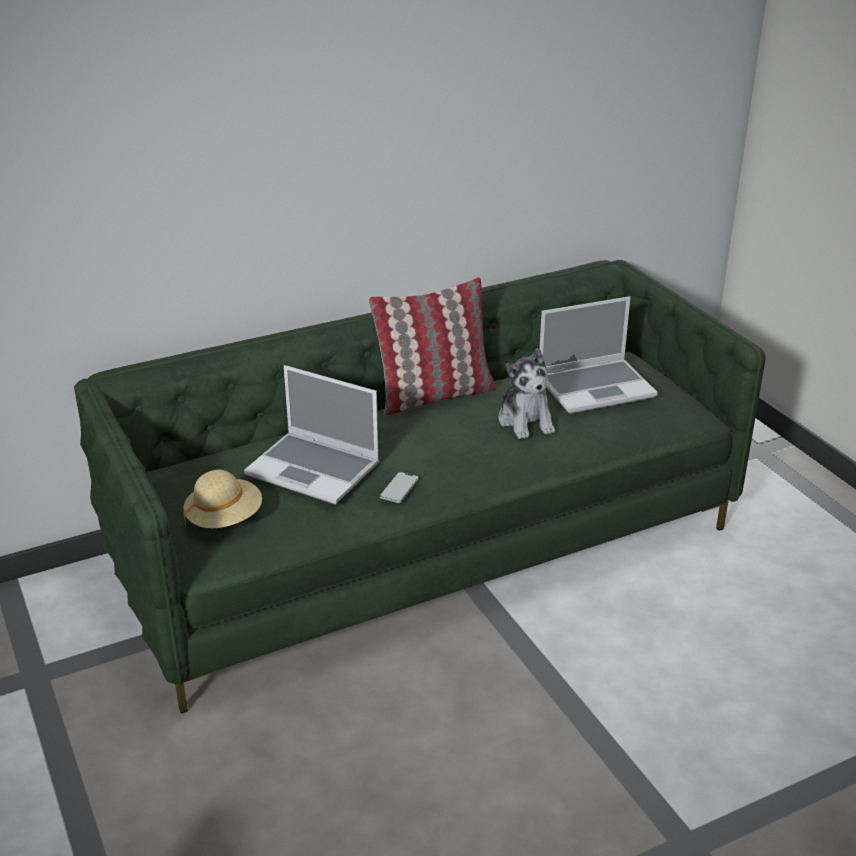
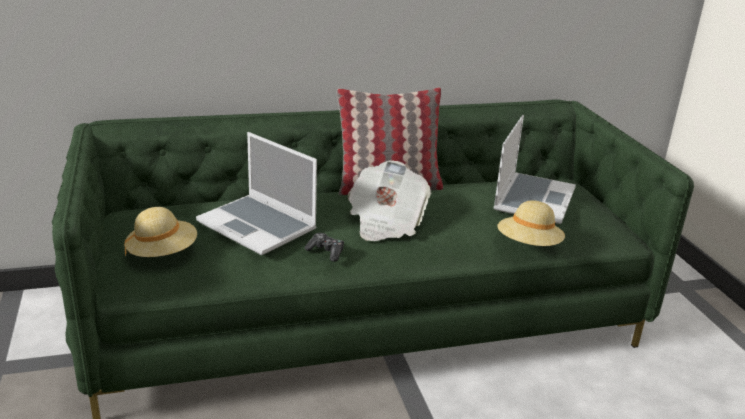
camera: 10 degrees right, 5 degrees down
(399, 488) = (326, 252): phone -> game controller
(448, 442) = (385, 222): none -> newspaper
(526, 421) = (461, 216): plush toy -> none
(596, 387) = (533, 199): laptop -> laptop turned 60 degrees counterclockwise
(605, 445) = (528, 245): none -> beige hat

